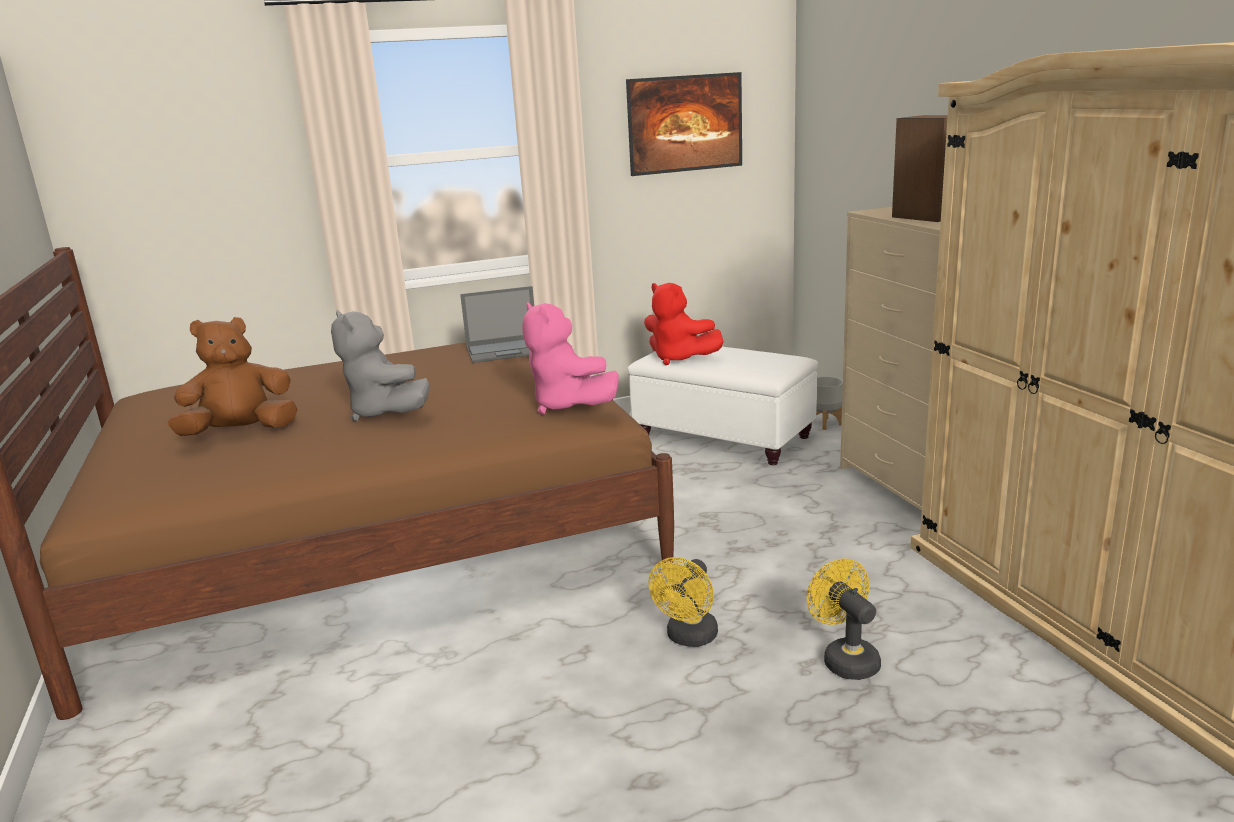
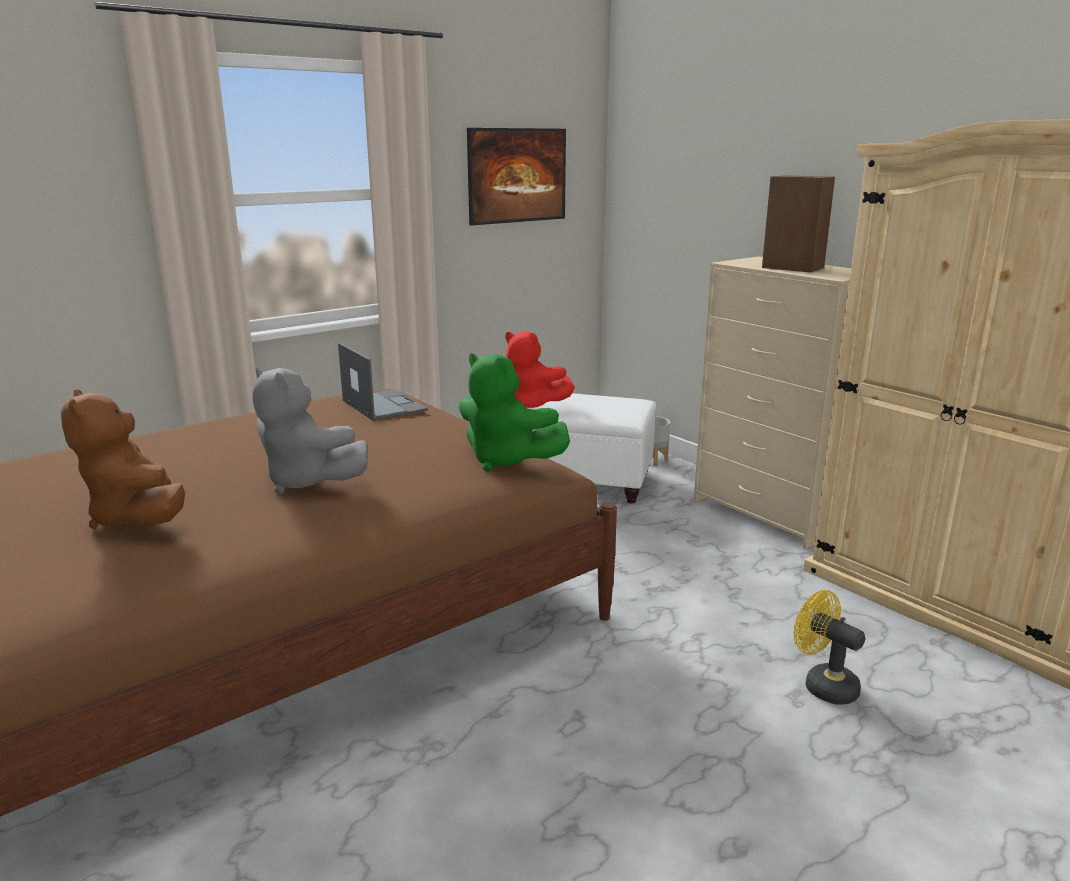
camera: 20 degrees left, 0 degrees up
(240, 432) = (137, 518): brown plush toy -> brown plush toy turned 75 degrees counterclockwise
(507, 350) = (383, 405): laptop -> laptop turned 90 degrees counterclockwise
(567, 406) = (506, 460): pink plush toy -> green plush toy
(689, 638) = (671, 687): yellow fan -> none

